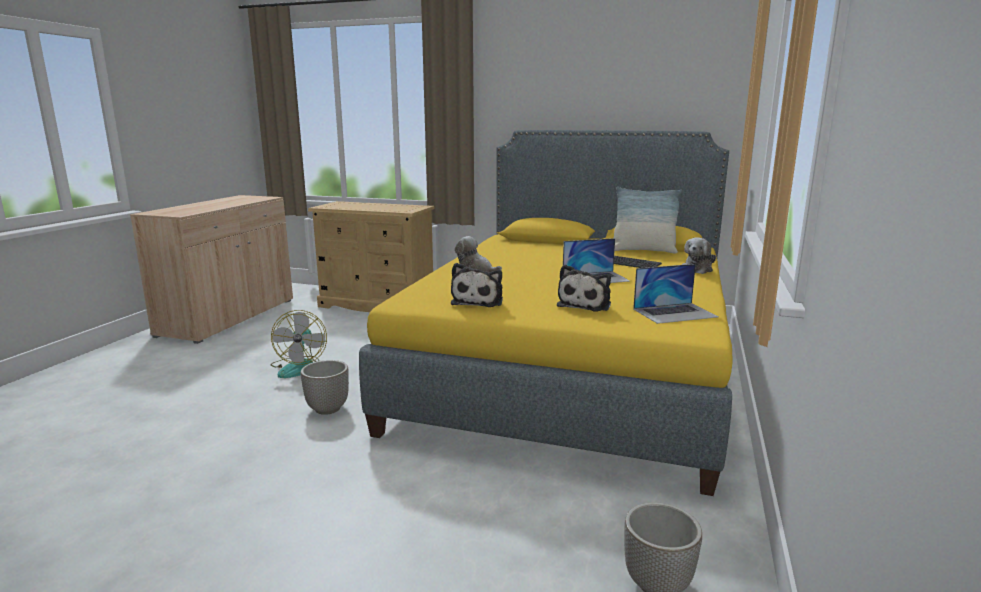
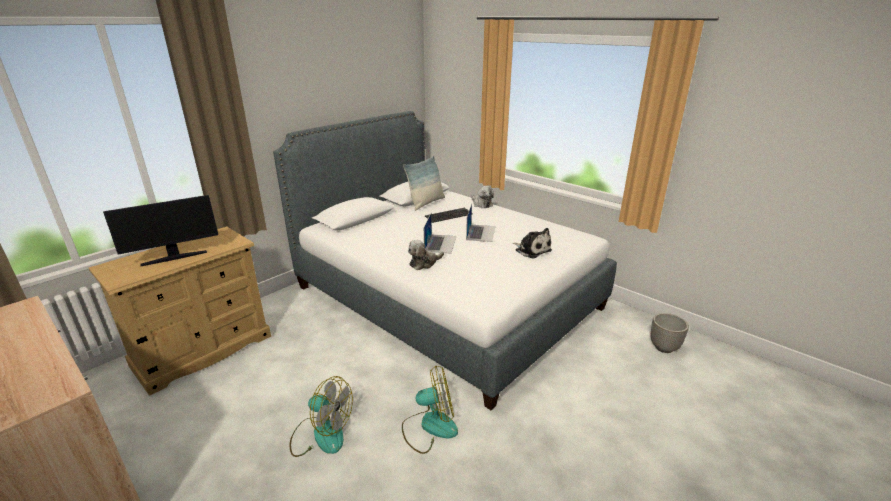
camera: 65 degrees left, 10 degrees up
(328, 409) = (429, 426): planter -> fan
(365, 207) = (174, 257): none -> monitor
(479, 301) = (505, 279): plush toy -> none
(571, 368) = (445, 297): yellow bed -> white bed
(675, 313) = (559, 234): laptop -> laptop (440, 243)

